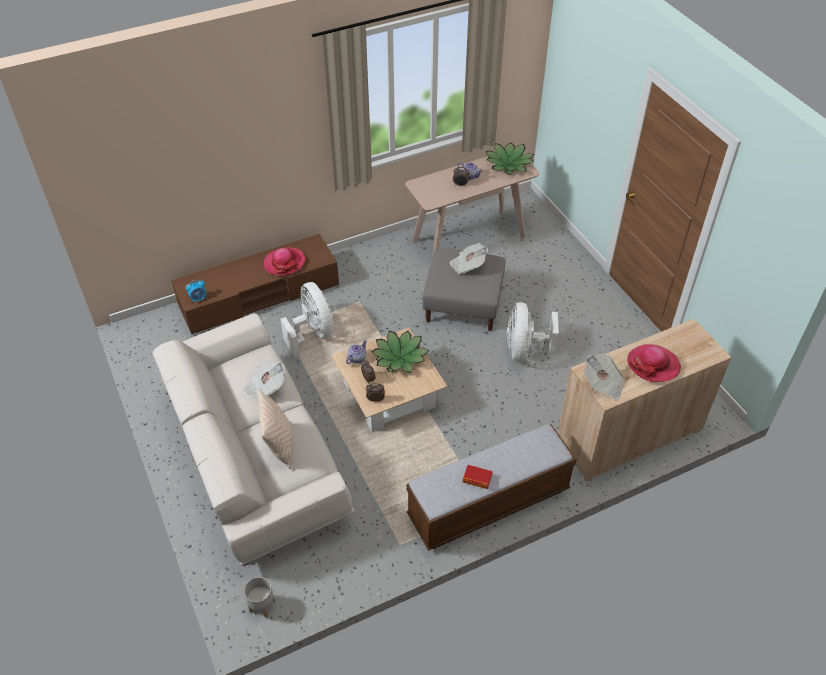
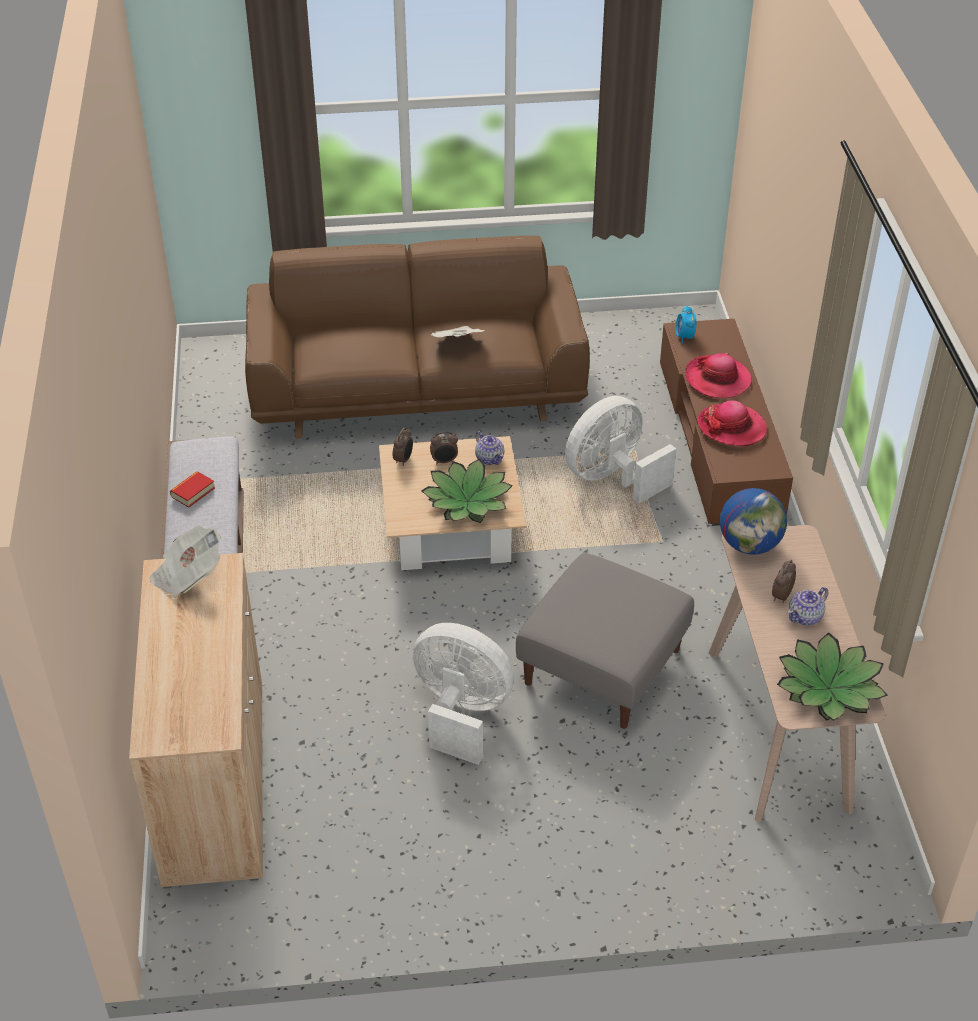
camera: 110 degrees right, 5 degrees down
(254, 456) = (417, 389): white sofa -> brown sofa
(261, 605) = (212, 363): grey planter -> none
(279, 445) = (357, 340): beige pillow -> none
(312, 333) = (612, 478): white fan -> white fan turned 150 degrees clockwise
(430, 199) = (750, 545): none -> globe
(467, 265) = (623, 618): newspaper -> none
(653, 365) = (182, 648): hat -> hat (717, 379)

